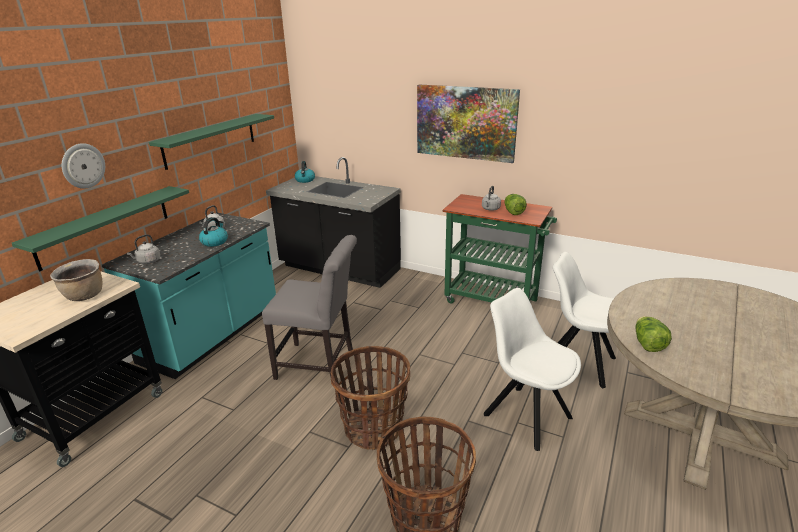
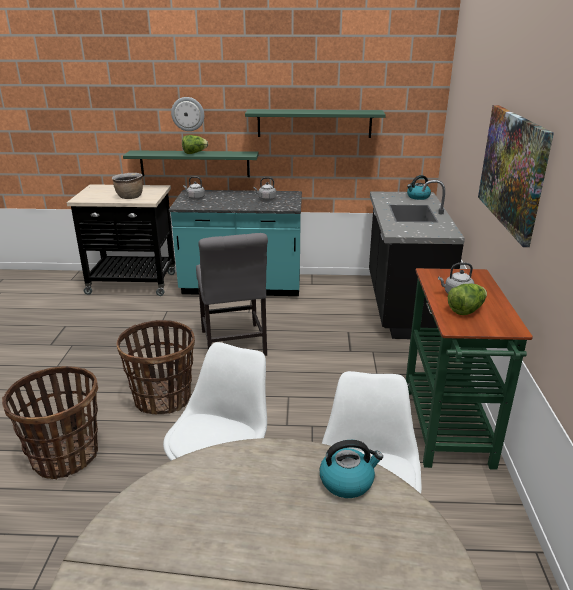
camera: 65 degrees right, 0 degrees up
(214, 242) = (243, 205): kettle -> kettle (347, 481)
(647, 344) = (191, 477): lettuce -> lettuce (194, 153)

